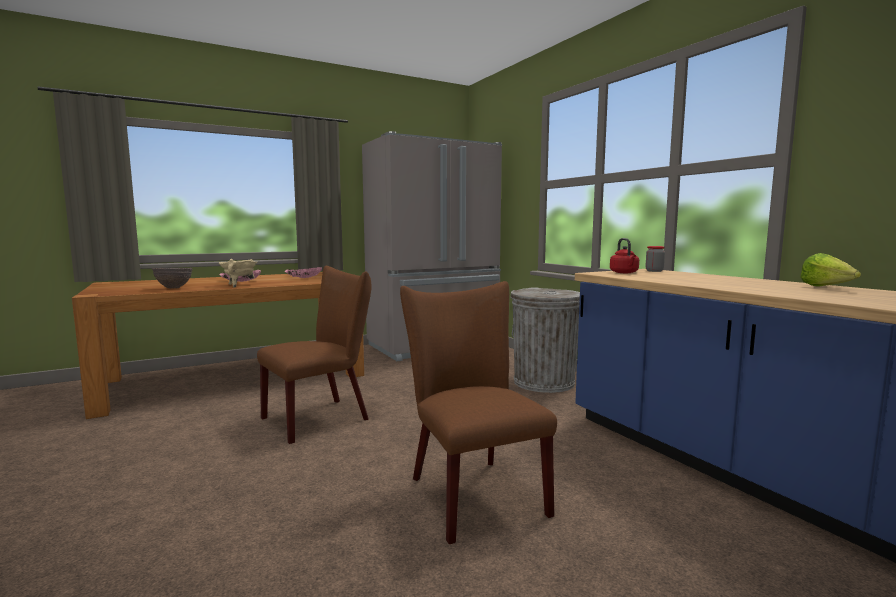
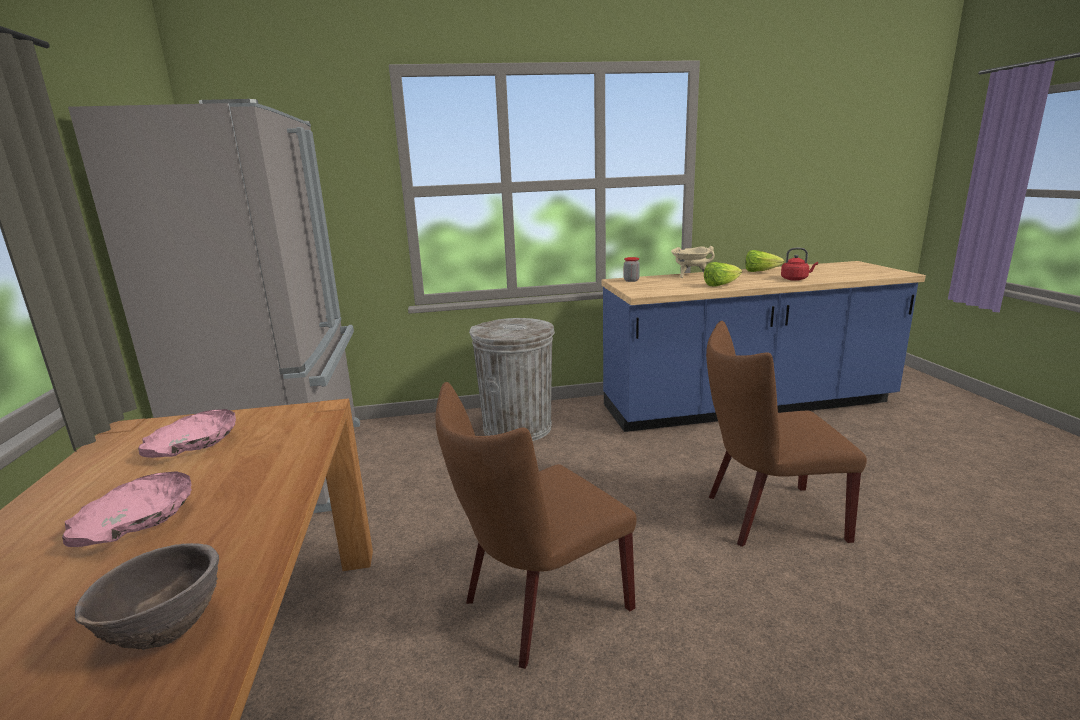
camera: 70 degrees left, 10 degrees up
(239, 285) = (247, 520): beige cooking pot -> beige cooking pot (690, 276)
(322, 417) = (538, 607): brown chair -> brown chair turned 105 degrees counterclockwise
(624, 273) = (642, 287): red kettle -> red kettle (796, 279)
(686, 281) = (720, 285): none -> lettuce

